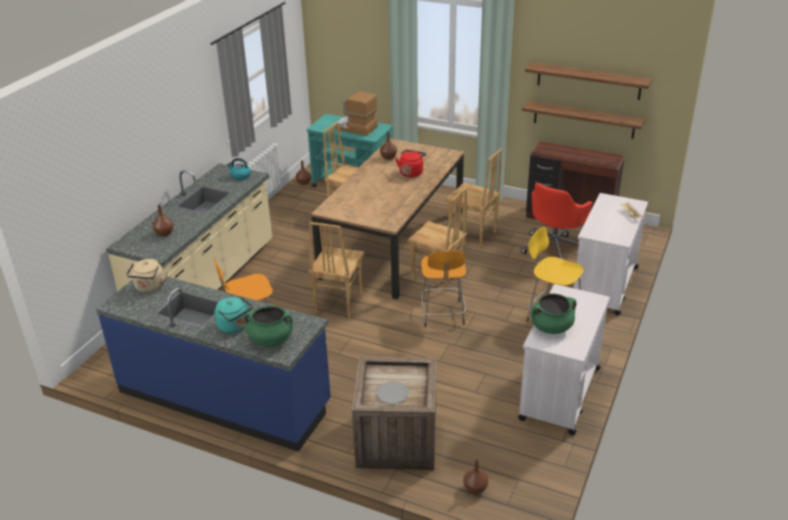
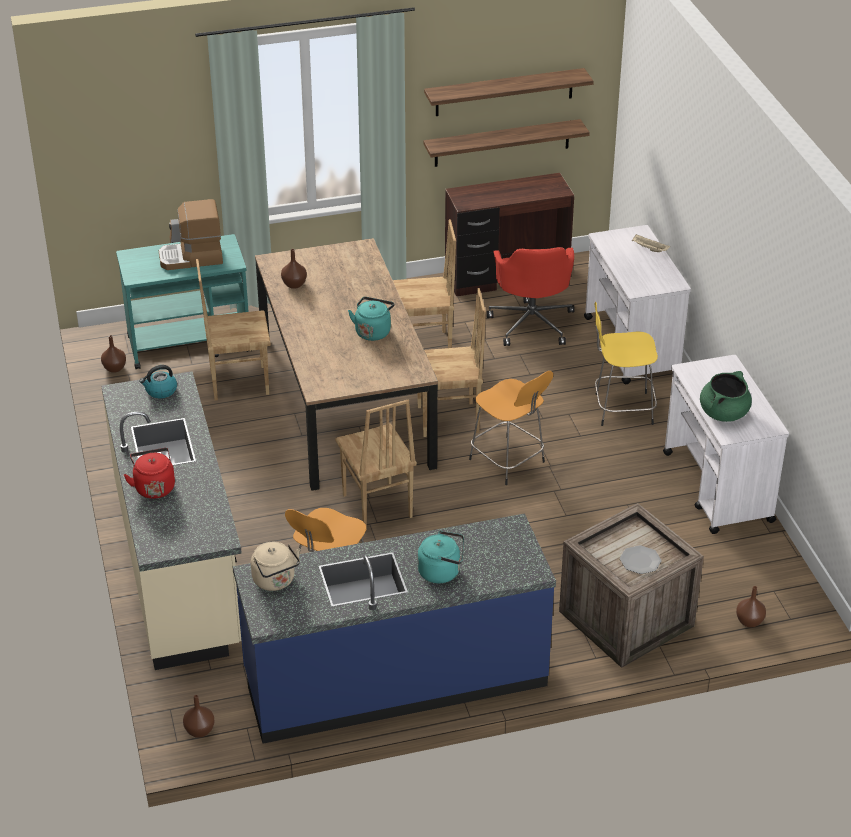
camera: 40 degrees left, 5 degrees up
(164, 233) = (184, 511): brown vase -> brown vase (199, 731)
(270, 340) = (499, 565): green cooking pot -> none
(396, 194) = (373, 331): none -> turquoise kettle
(411, 172) = (350, 294): red kettle -> red kettle (154, 487)

